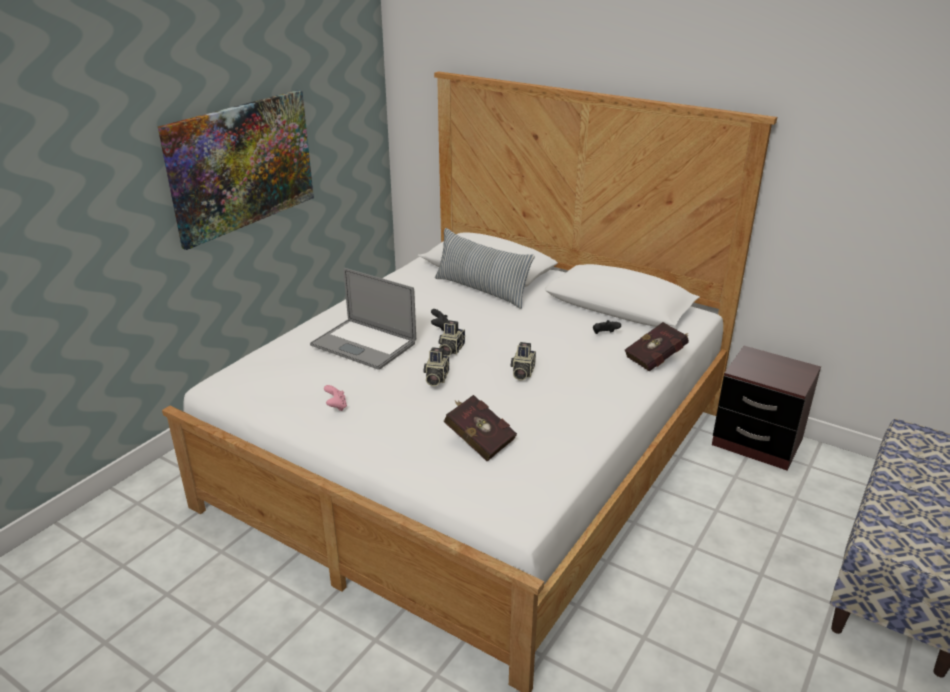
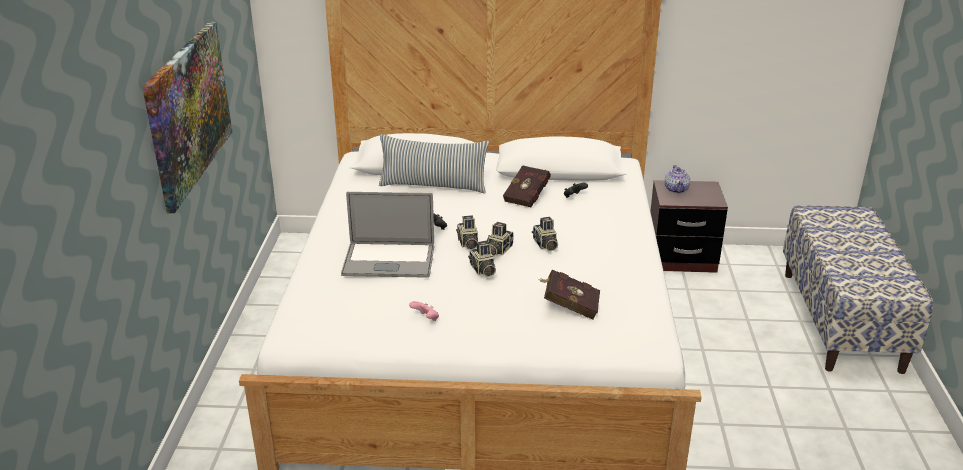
camera: 30 degrees left, 0 degrees up
(471, 364) = (497, 250): none -> camera
(657, 359) = (630, 205): red book -> red book (528, 197)
(760, 361) = (676, 189): none -> teapot

